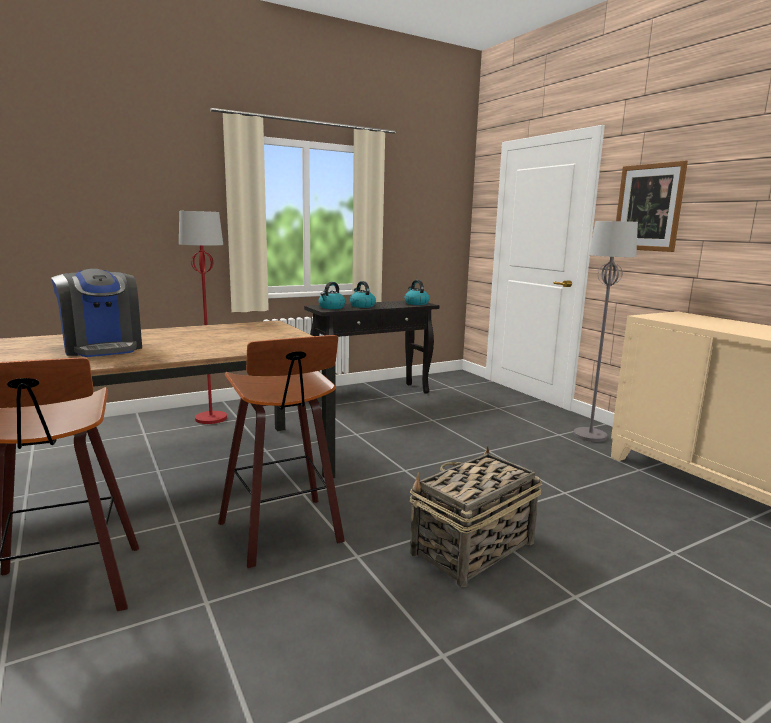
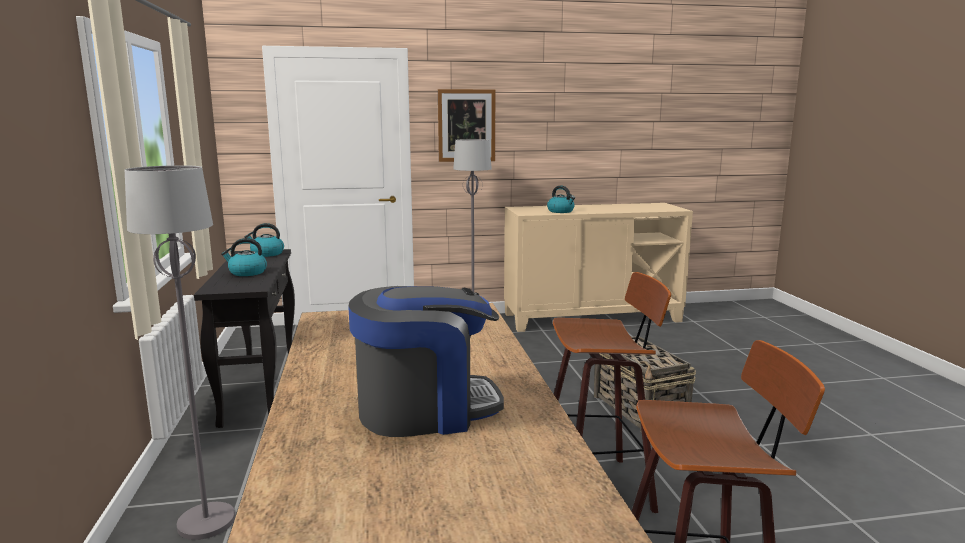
camera: 70 degrees left, 0 degrees up
(210, 418) = (206, 522): red floor lamp -> grey floor lamp
(331, 307) = (237, 284): kettle -> kettle (561, 211)

